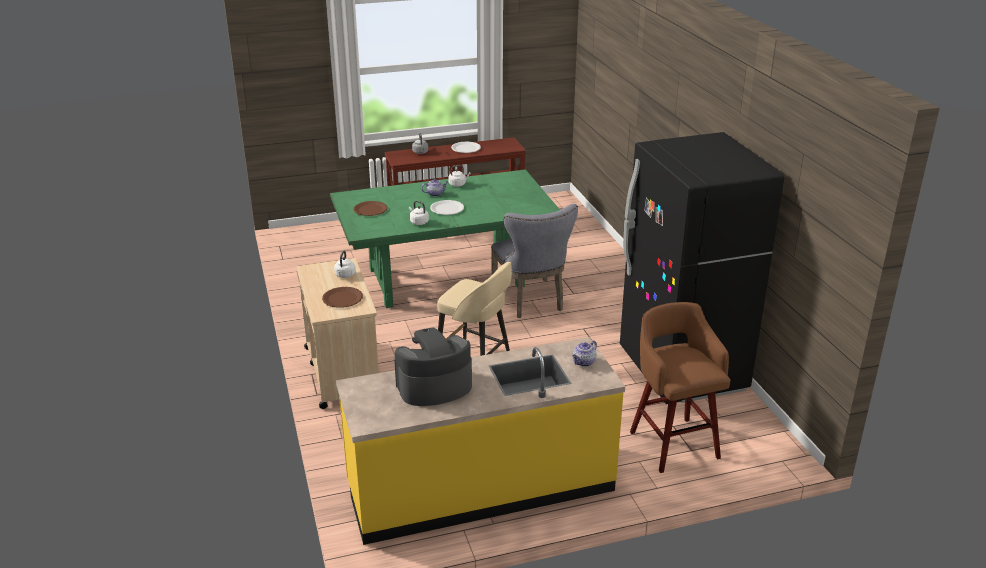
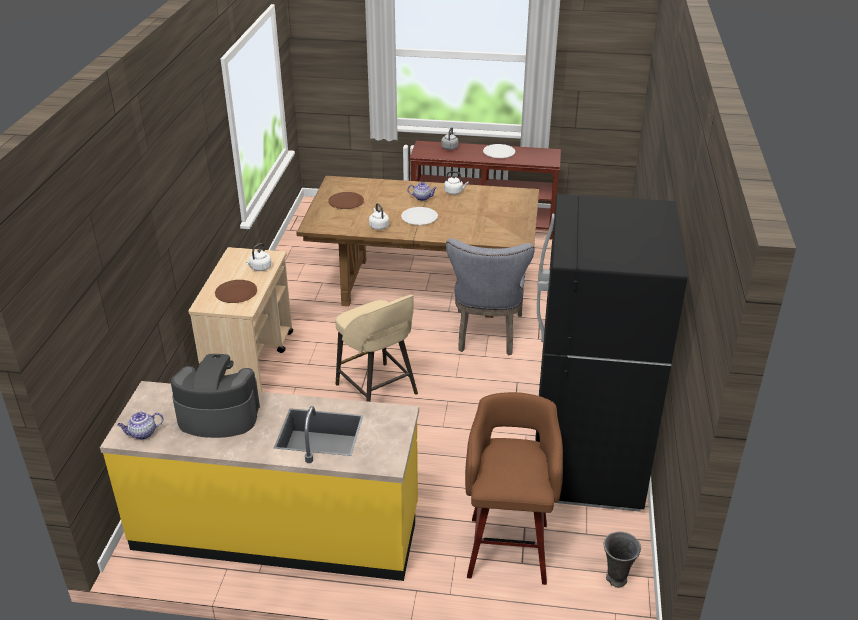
camera: 25 degrees right, 5 degrees up
(446, 277) = (424, 287): green dining table -> brown dining table
(583, 362) = (385, 435): teapot -> teapot (142, 434)
(765, 439) = (616, 580): none -> grey vase

